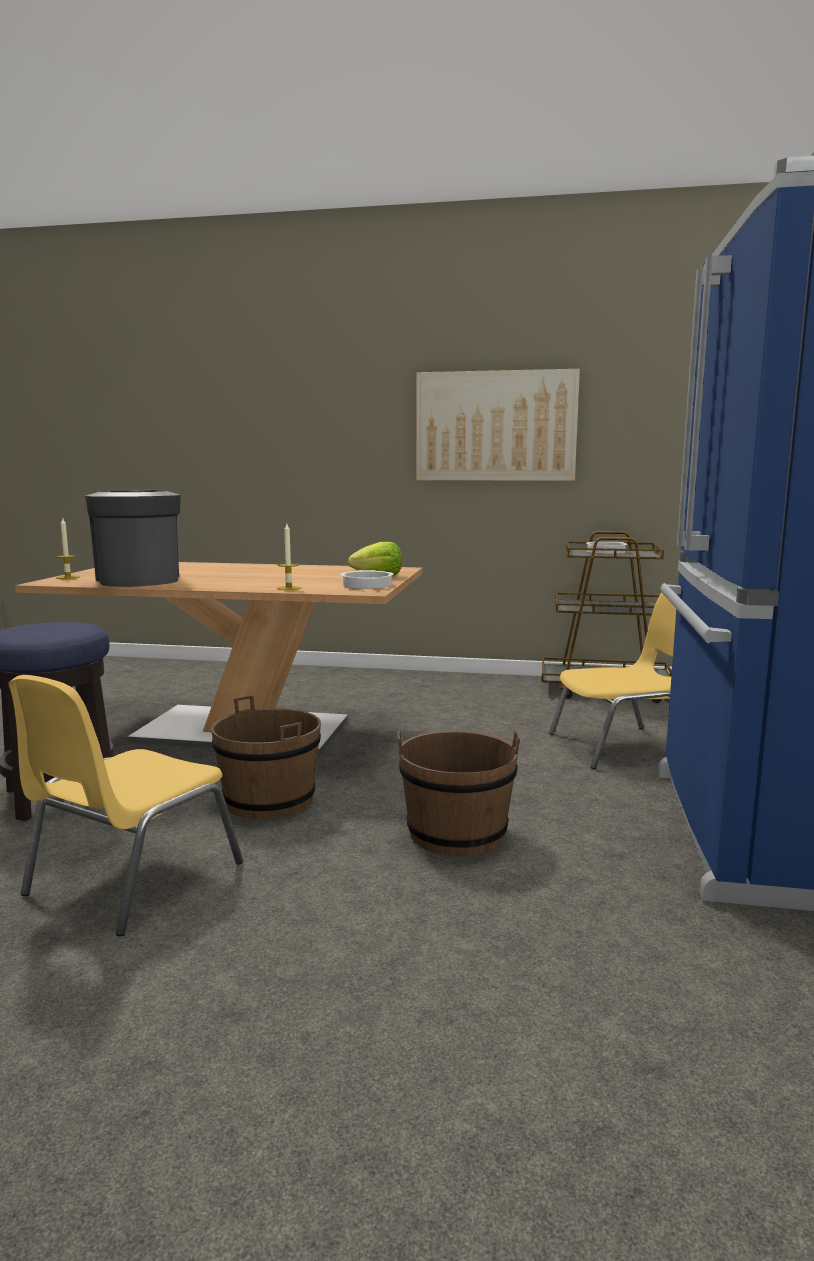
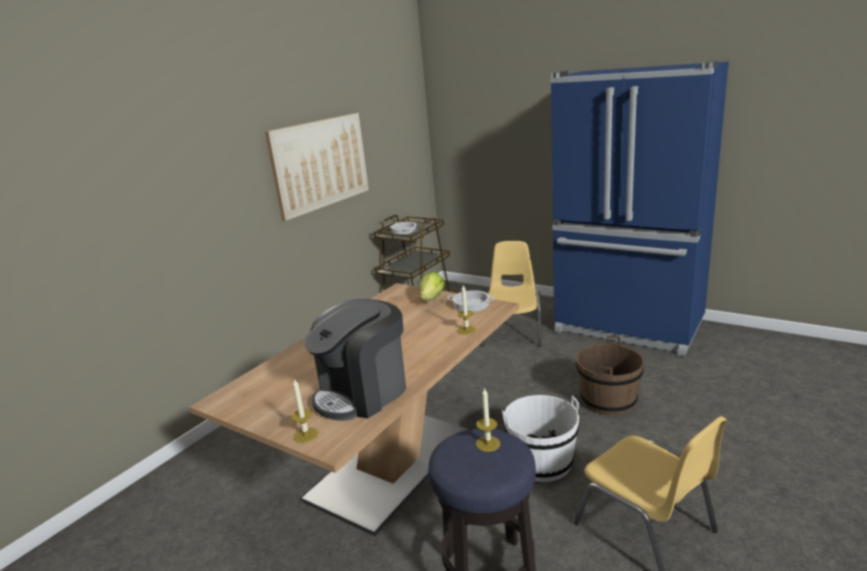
camera: 65 degrees left, 10 degrees up
(63, 629) = (488, 443): none -> candle
(138, 579) = (362, 393): coffee machine -> coffee machine turned 45 degrees counterclockwise
(269, 800) = (541, 461): brown bucket -> white bucket

